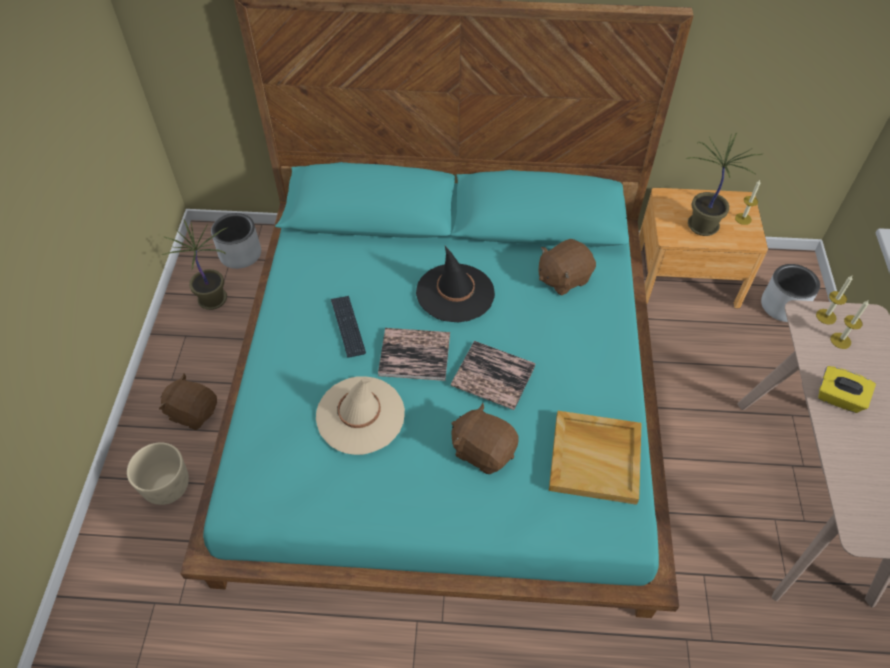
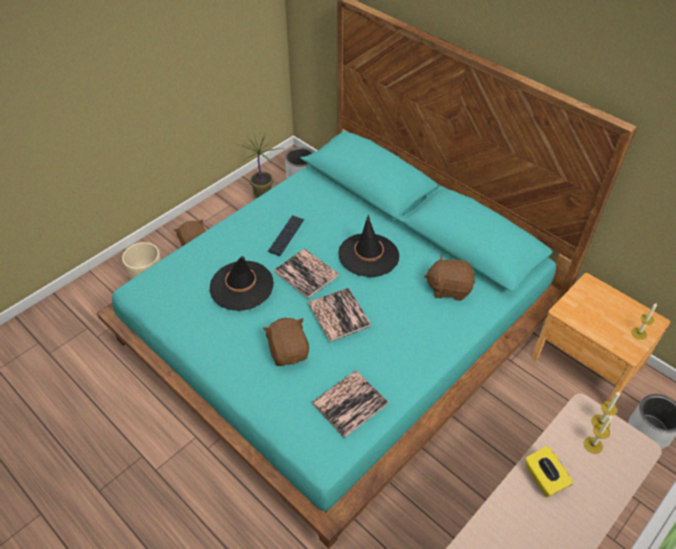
camera: 40 degrees right, 5 degrees down
(360, 415) = (241, 286): beige hat -> black hat
(596, 458) = (350, 403): beige tray -> book
(701, 226) = (597, 318): potted plant -> none

